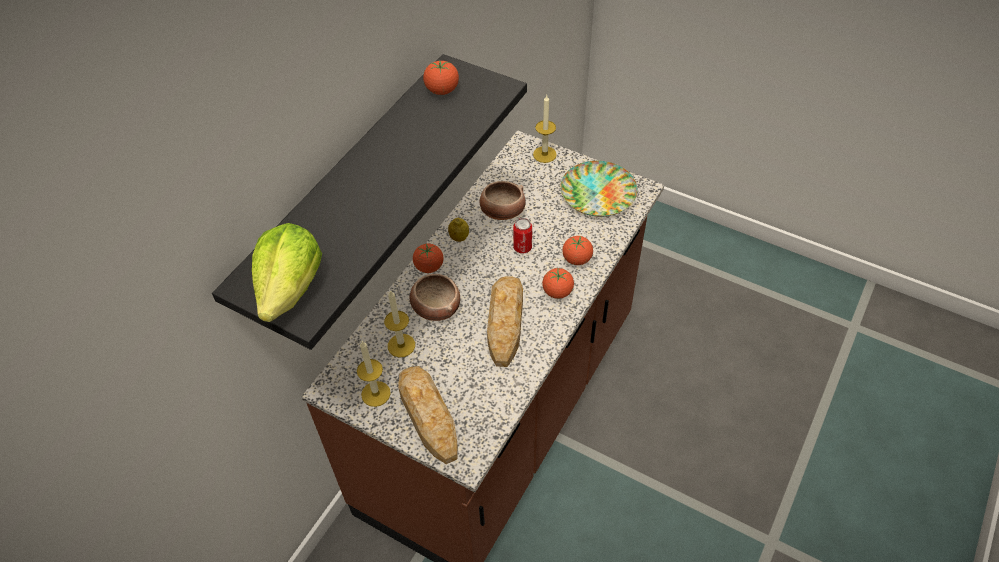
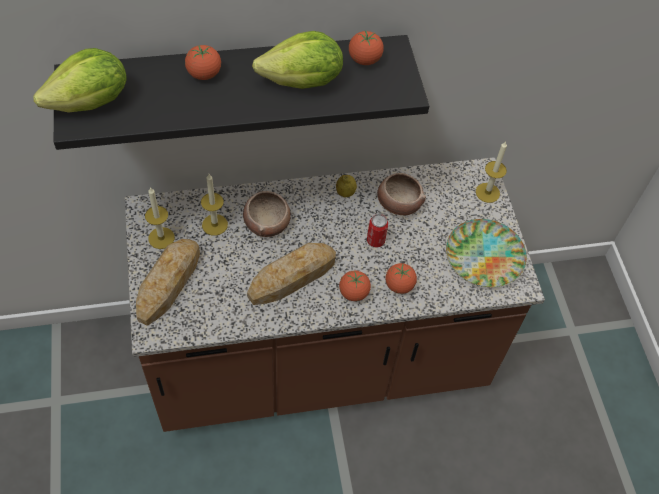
camera: 45 degrees right, 5 degrees up
(425, 138) = (303, 82): none -> lettuce
(429, 267) = (300, 193): tomato -> tomato (204, 74)

